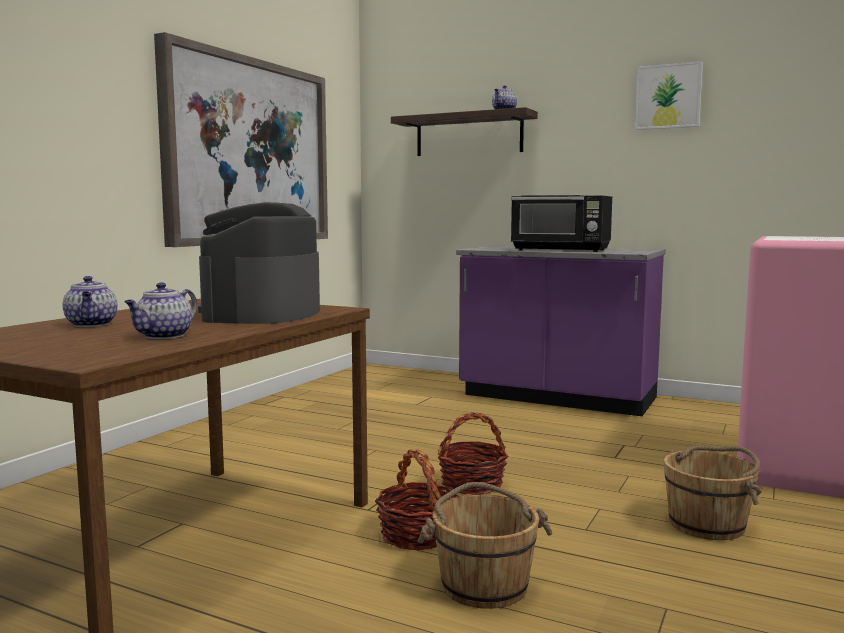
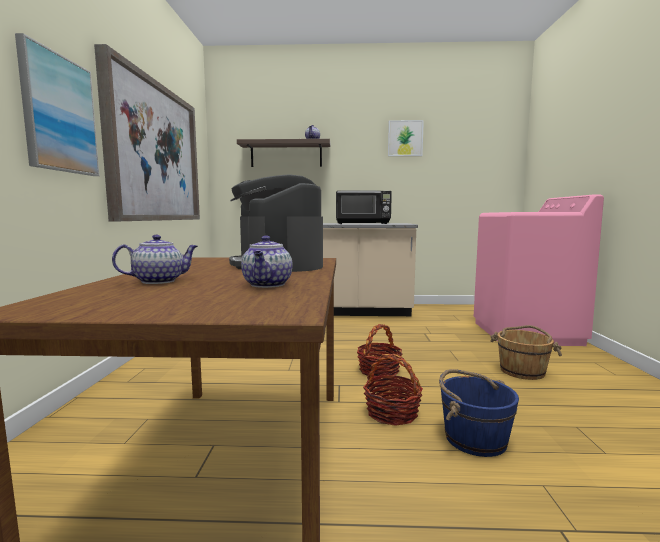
camera: 25 degrees left, 0 degrees up
(92, 324) = (160, 281): teapot -> teapot turned 75 degrees counterclockwise
(100, 127) = (59, 114): none -> picture
(484, 585) = (474, 438): brown bucket -> blue bucket
(557, 398) = (356, 311): purple counter -> beige counter

